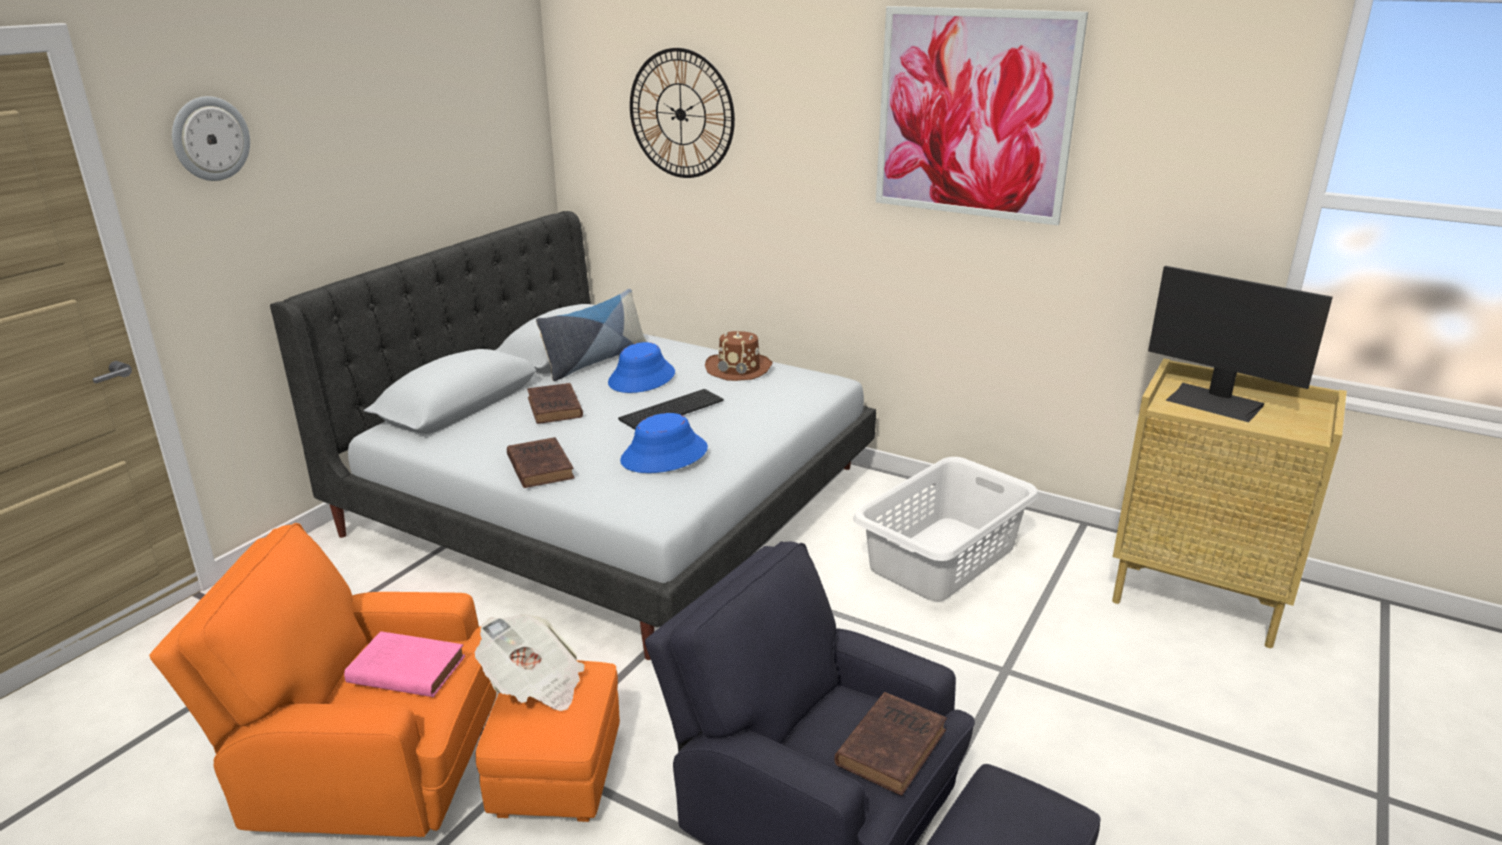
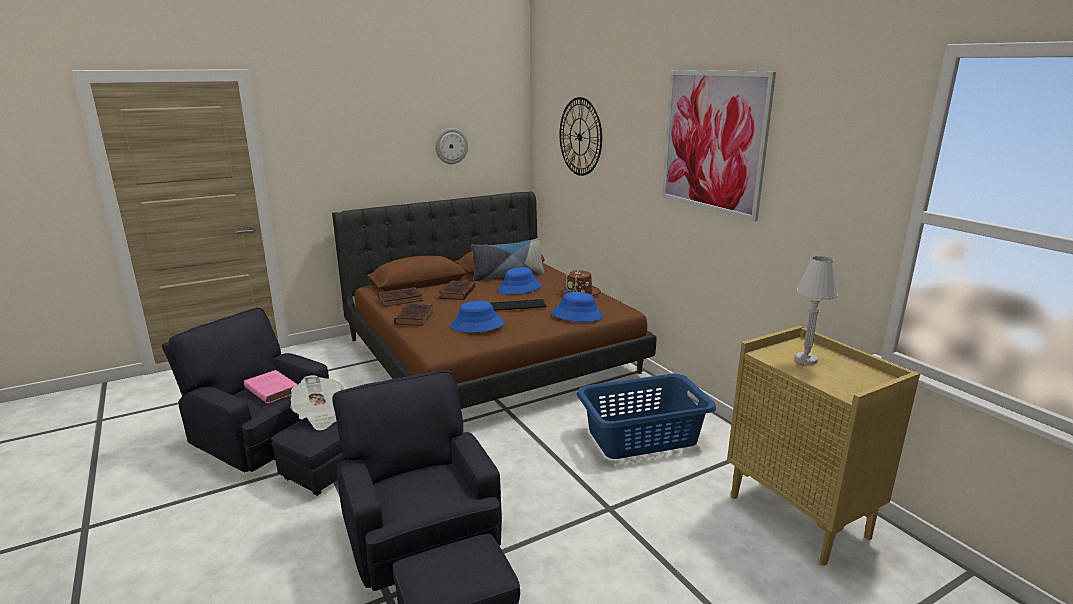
camera: 30 degrees right, 5 degrees down
(210, 138) = (313, 128): wall clock -> wall clock (451, 146)
(415, 766) = (277, 445): orange armchair -> black armchair
(611, 500) = (489, 356): grey bed -> brown bed
(781, 403) = (577, 315): none -> blue hat
(892, 745) = (429, 497): brown book -> brown book (401, 299)
(944, 558) = (643, 437): white laundry basket -> blue laundry basket
(1215, 402) = (805, 360): monitor -> white table lamp

